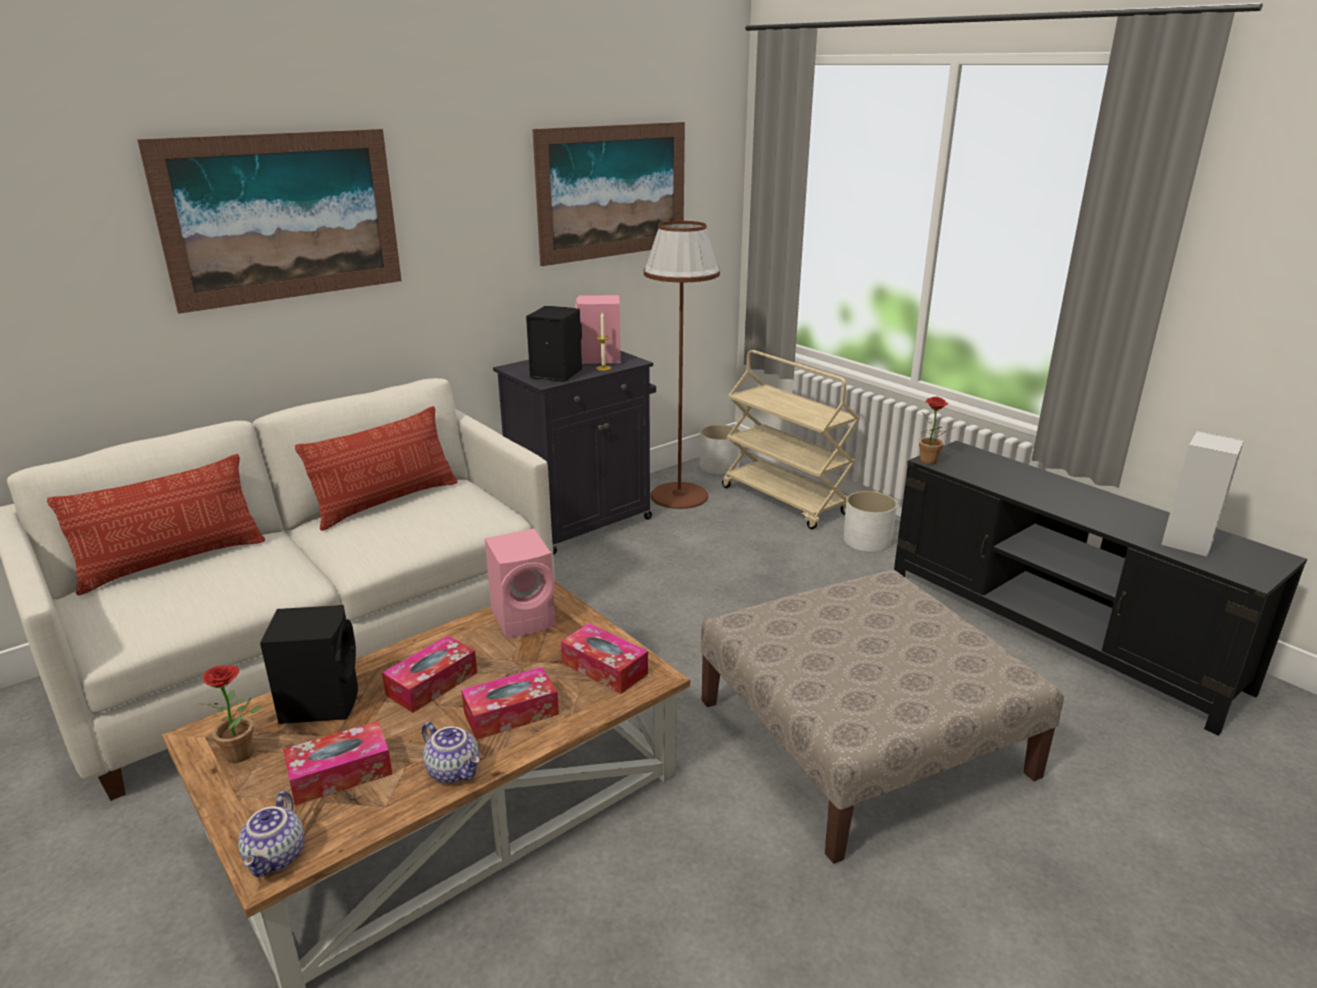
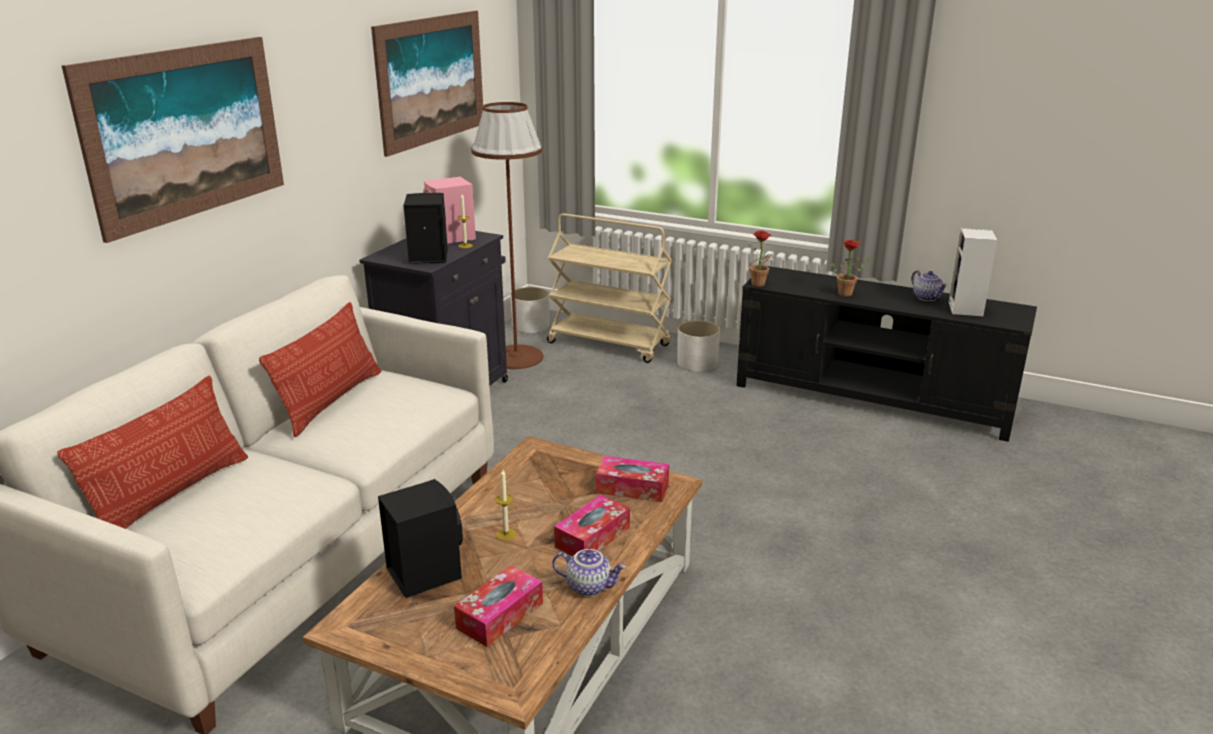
camera: 25 degrees left, 0 degrees up
(245, 754) = (401, 627): potted plant -> potted plant (847, 293)
(277, 857) = (512, 682): teapot -> teapot (927, 298)
(432, 684) = (506, 534): tissue box -> candle
(525, 618) = (533, 468): pink speaker -> none
(864, 739) = (800, 503): beige ottoman -> none

